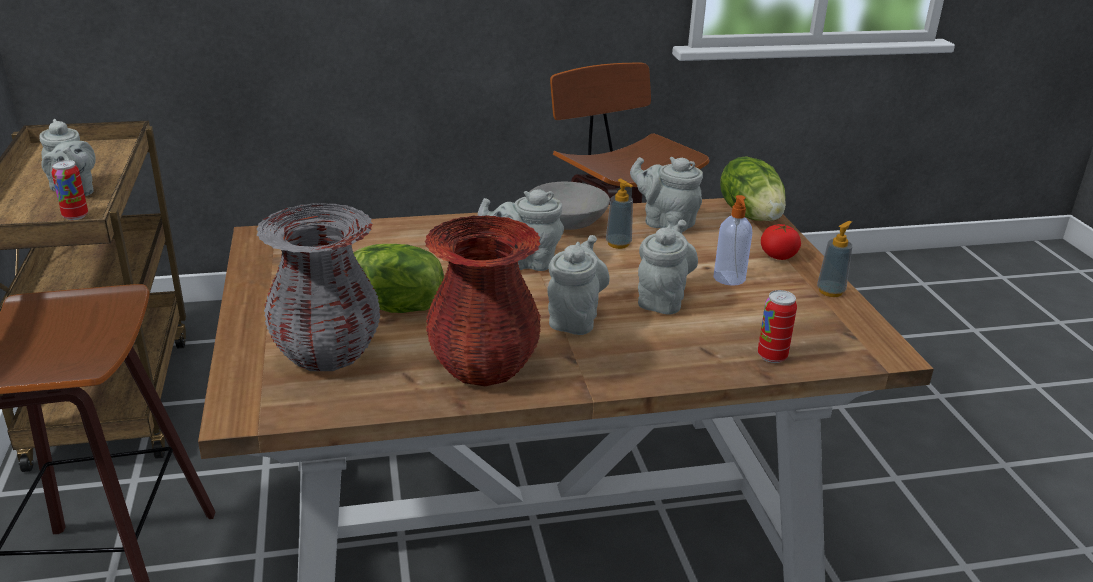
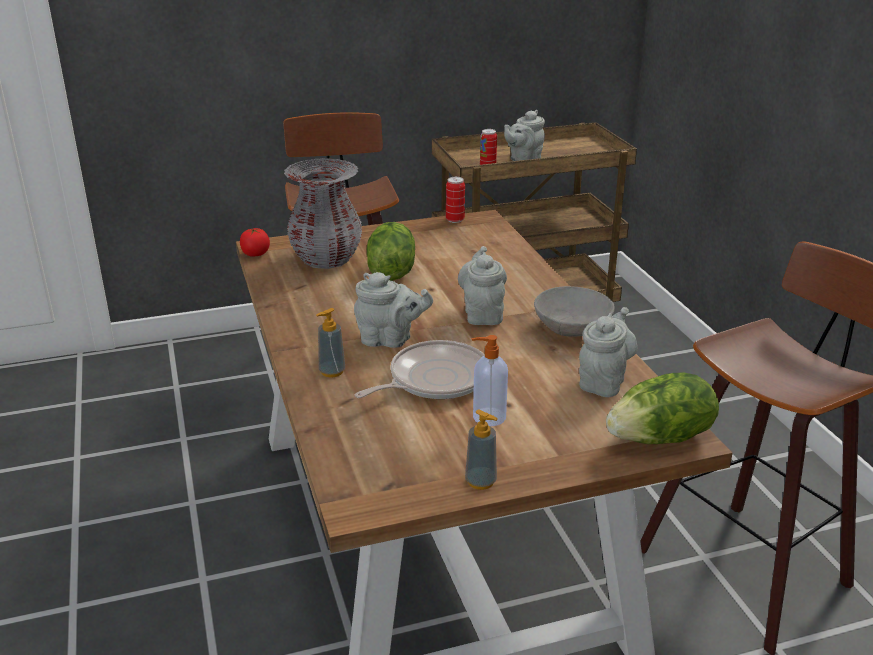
camera: 85 degrees right, 0 degrees up
(484, 367) = (313, 310): red vase -> none
(618, 244) = (539, 356): soap dispenser -> soap dispenser (332, 371)
(662, 299) = (434, 379): grey teapot -> frying pan
(772, 356) = (341, 435): can -> can (455, 220)
(778, 256) = (554, 451): tomato -> tomato (255, 254)

